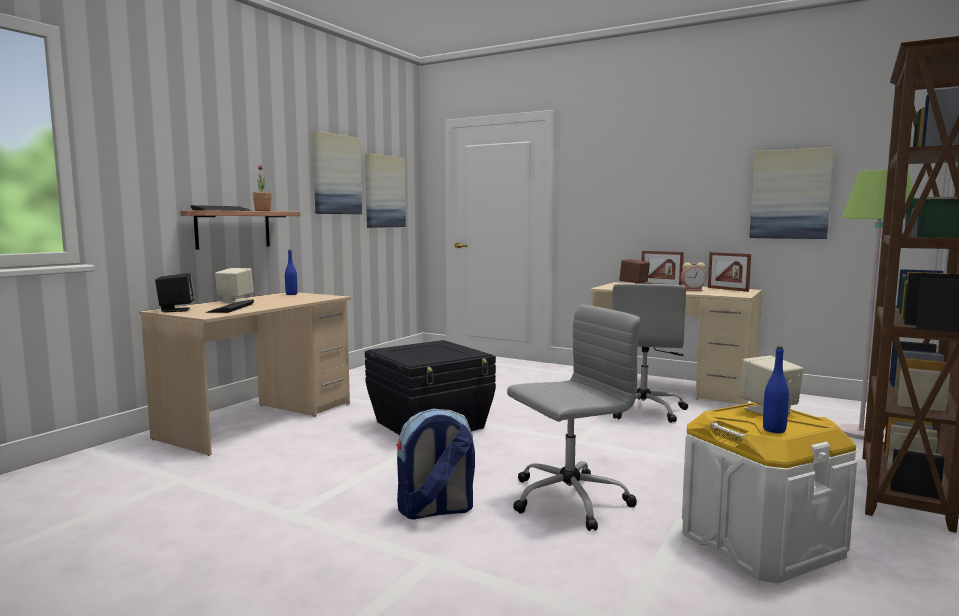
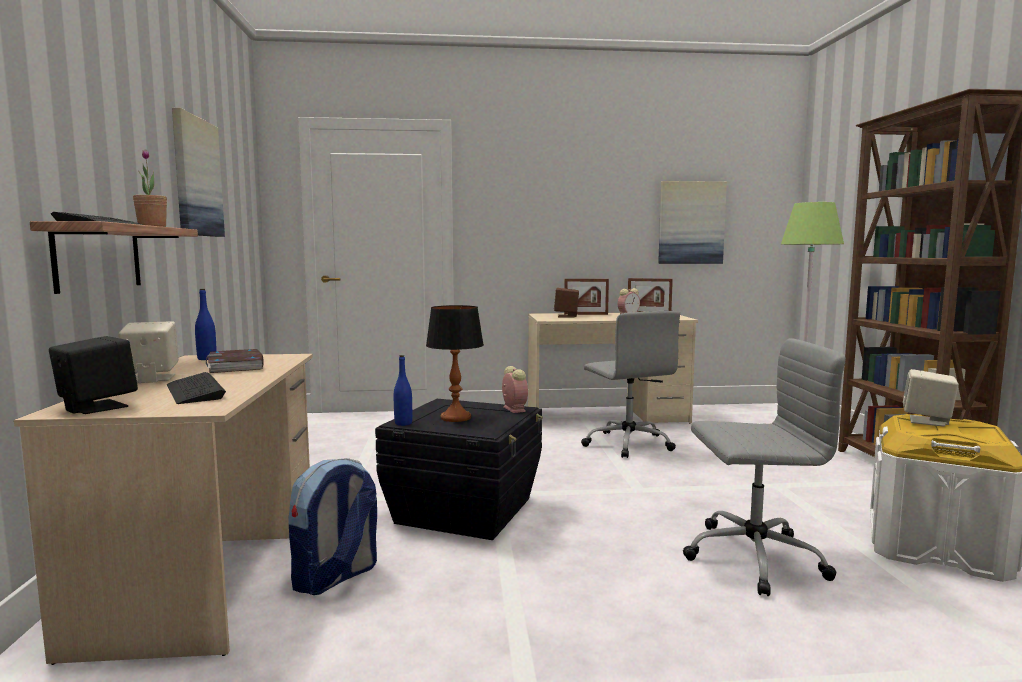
camera: 35 degrees left, 0 degrees up
(290, 299) = (236, 365): none -> book
(384, 191) = (236, 206): picture -> none
(421, 352) = (456, 418): none -> table lamp
(435, 510) = (672, 618): backpack -> backpack (335, 577)
(471, 352) = (513, 409): none -> alarm clock
(567, 500) = (751, 557): grey office chair -> grey office chair turned 60 degrees clockwise
(774, 430) = (985, 437): blue bottle -> blue bottle (403, 423)

